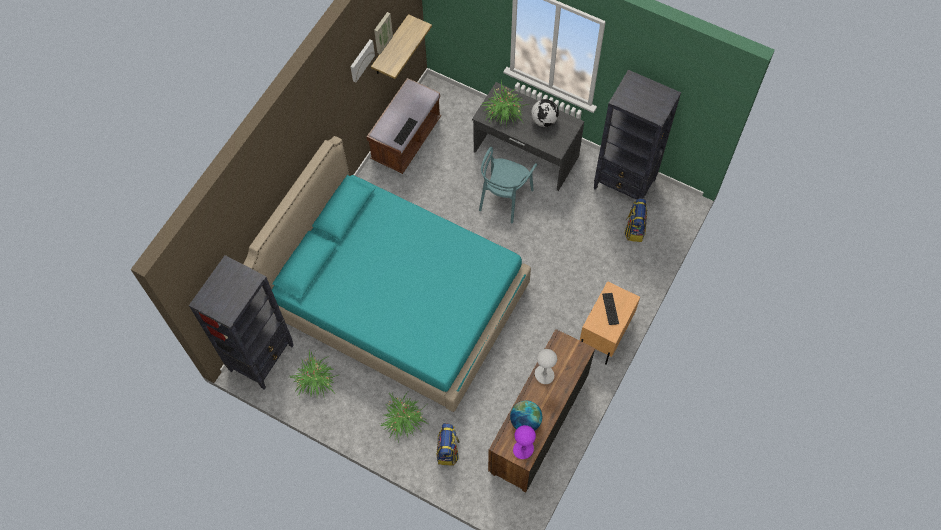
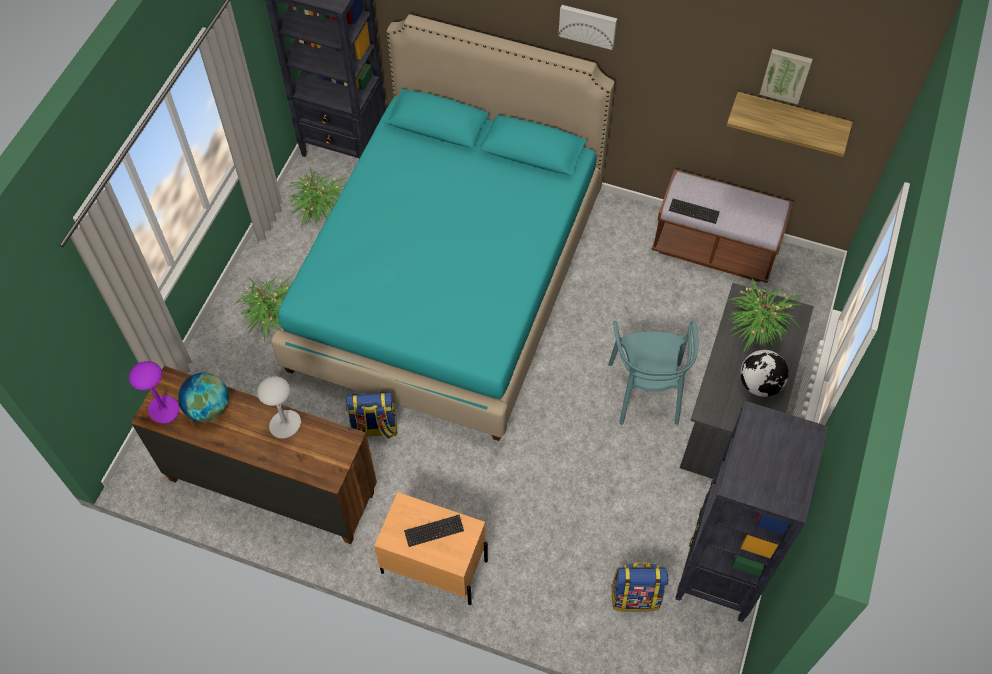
camera: 80 degrees right, 5 degrees down
(361, 60) = (724, 56): picture -> picture (588, 25)
(448, 451) = (228, 373): backpack -> backpack (374, 428)
(504, 198) = (646, 392): turquoise chair -> turquoise chair turned 105 degrees counterclockwise

